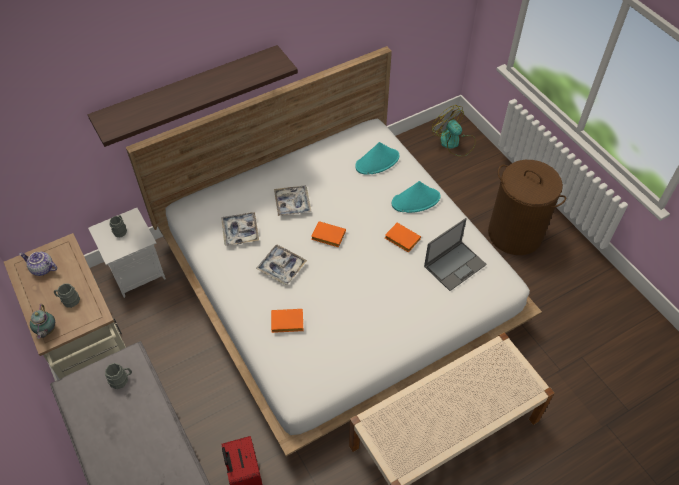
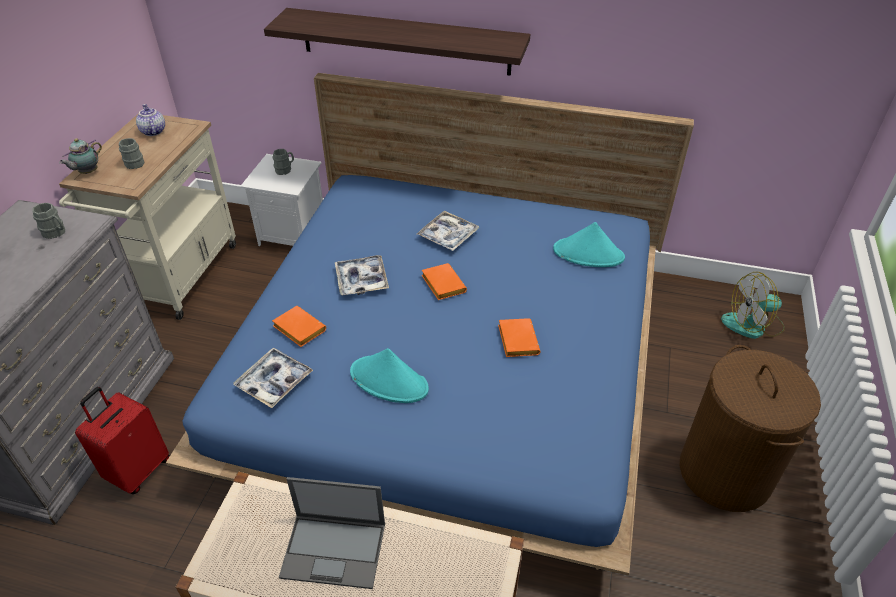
camera: 45 degrees right, 10 degrees down
(240, 231) = (369, 227): tray -> tray (274, 382)
(339, 283) = (448, 369): white bed -> blue bed
(416, 200) = (585, 316): turquoise hat -> turquoise hat (389, 381)
(454, 143) = (753, 325): fan -> fan turned 105 degrees counterclockwise
(455, 265) = (547, 411): laptop -> laptop (335, 550)

